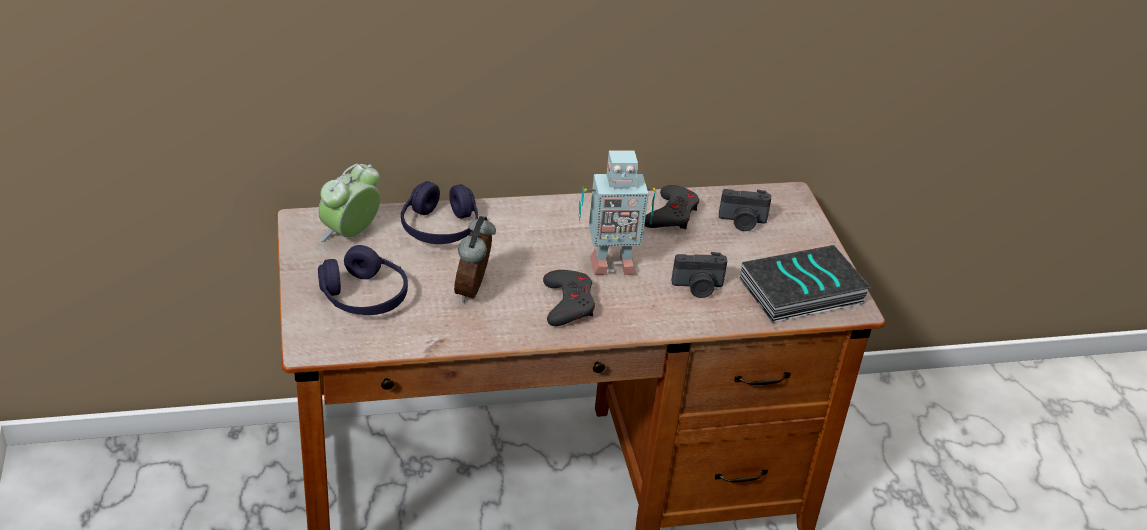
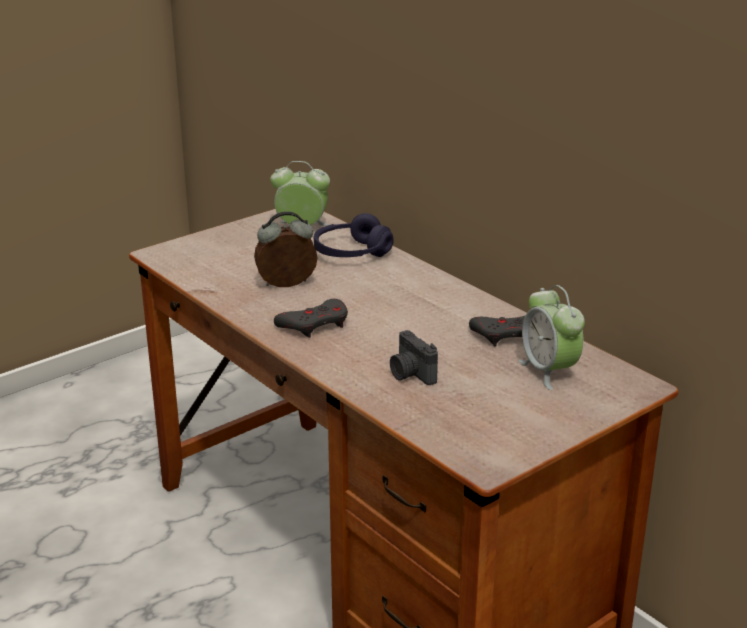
camera: 65 degrees right, 10 degrees down
(364, 297) = (233, 253): purple headphones -> none
(610, 263) = (394, 327): toy robot -> none
(742, 222) = (549, 371): camera -> alarm clock
(801, 293) = (473, 429): book -> none

